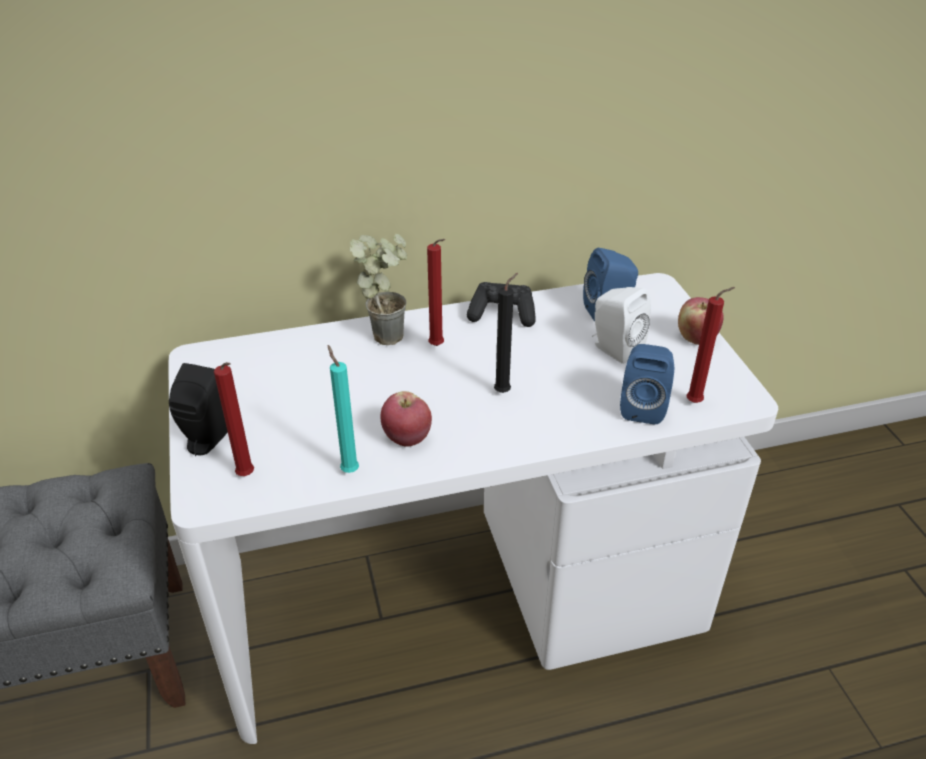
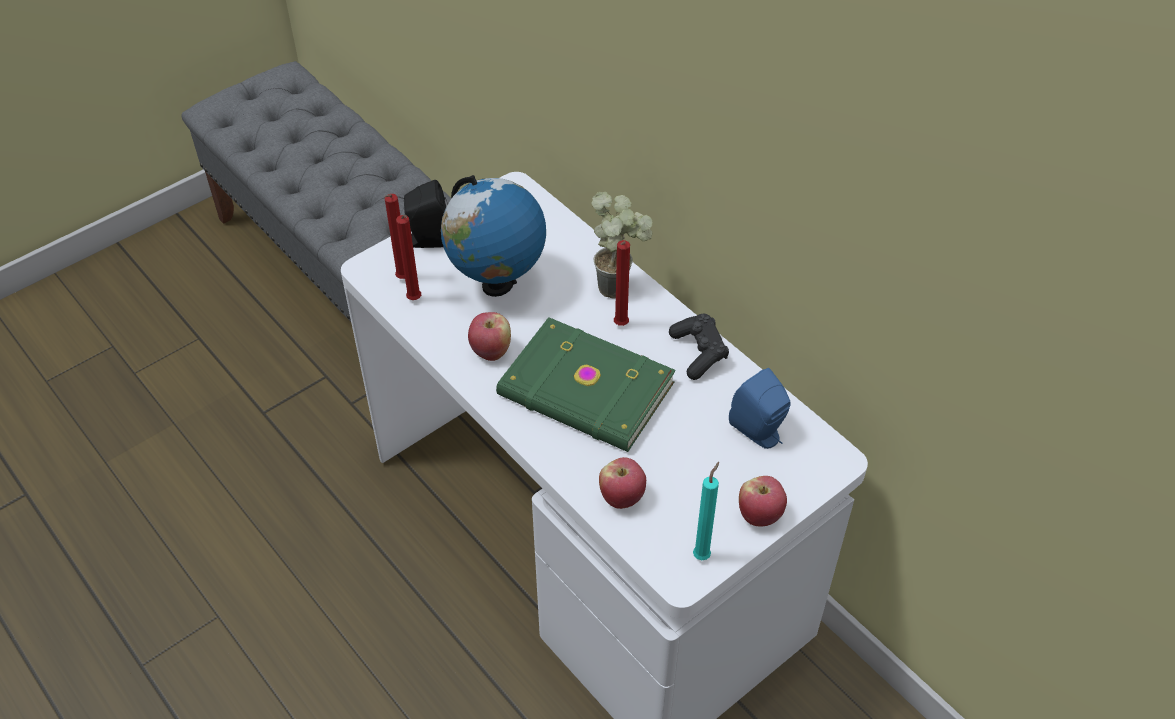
camera: 65 degrees right, 10 degrees up
(319, 408) = (497, 285): none -> globe
(348, 469) = (438, 331): turquoise candle -> turquoise candle (703, 554)
(504, 391) = (585, 392): black candle -> green book
(614, 348) = (698, 452): white speaker -> none
(642, 407) = (622, 497): blue speaker -> apple
(696, 402) = (653, 537): red candle -> red candle (415, 301)

